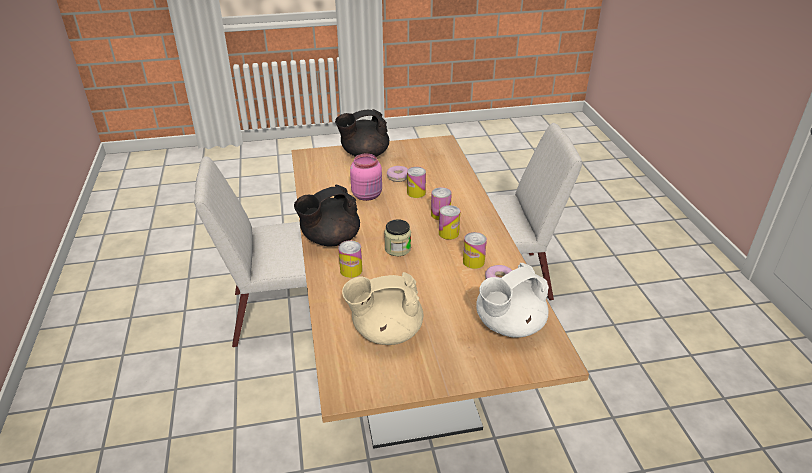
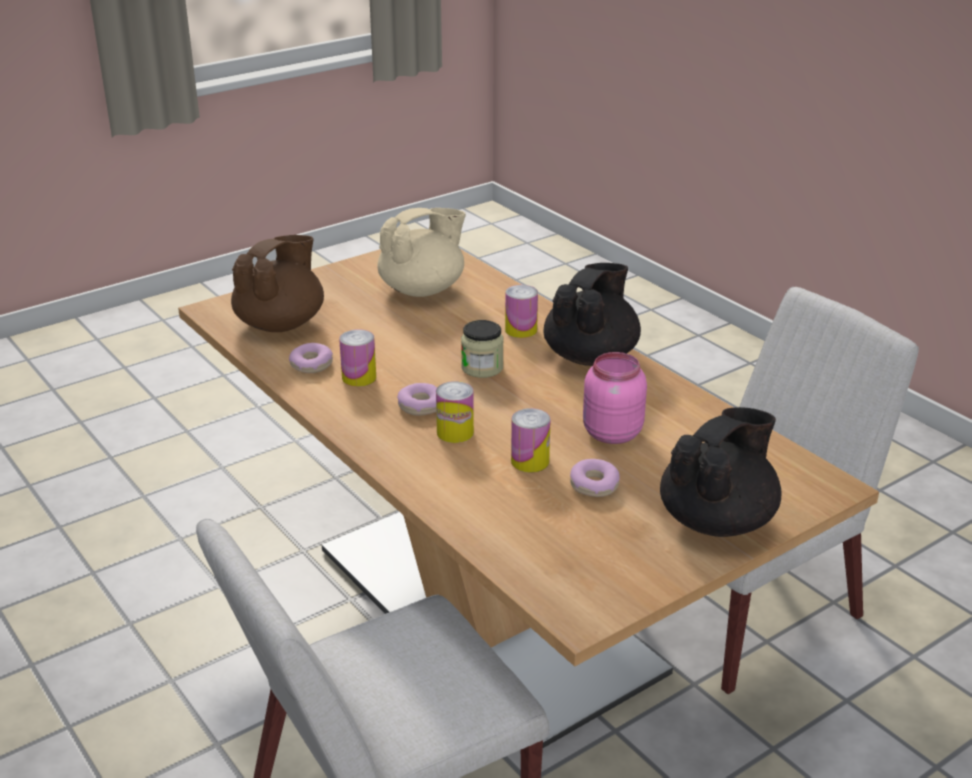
camera: 155 degrees right, 5 degrees down
(448, 233) = (421, 406): can -> donut
(508, 325) = (281, 323): white teapot -> brown teapot

